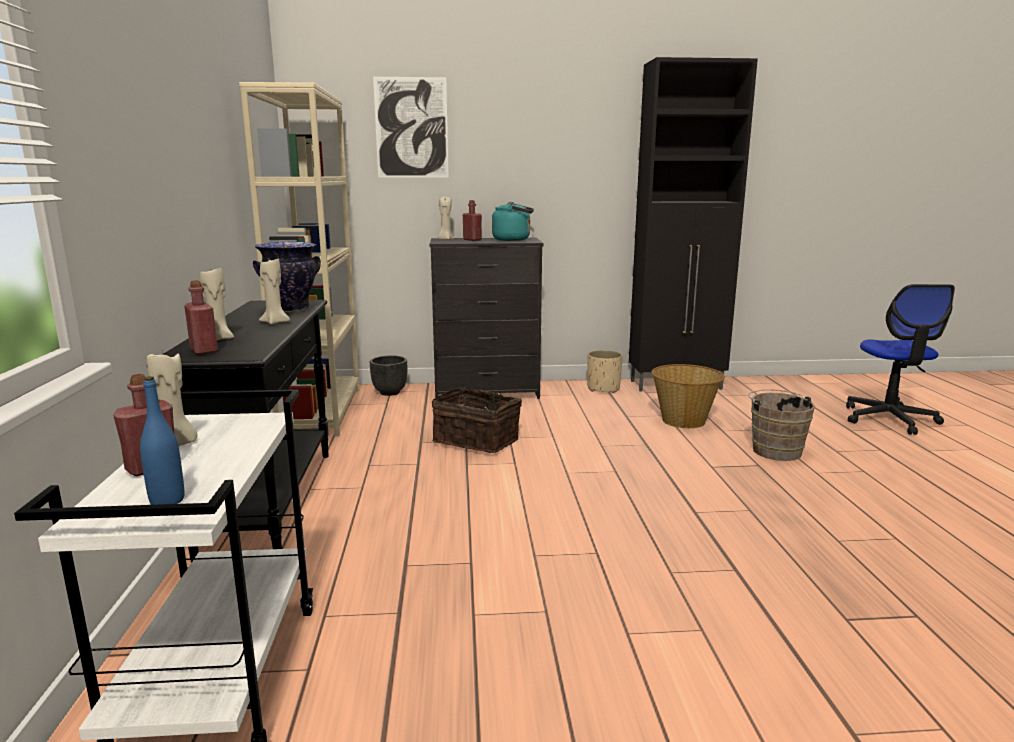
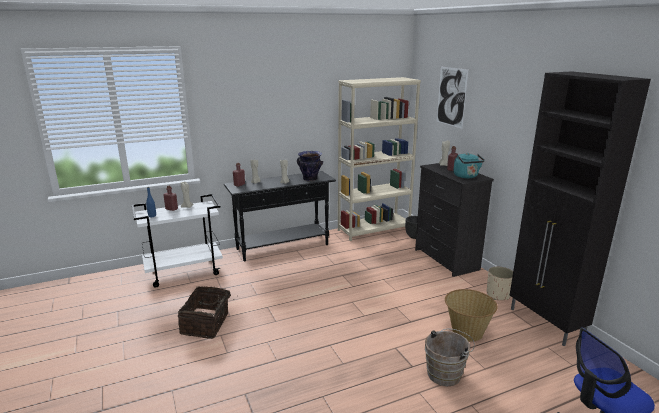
camera: 70 degrees right, 5 degrees up
(477, 440) = (372, 272): basket -> basket (207, 324)

